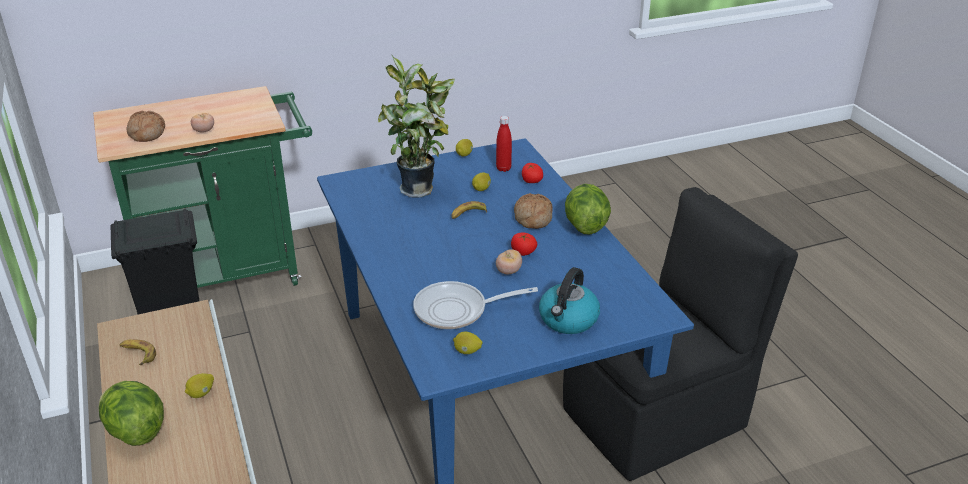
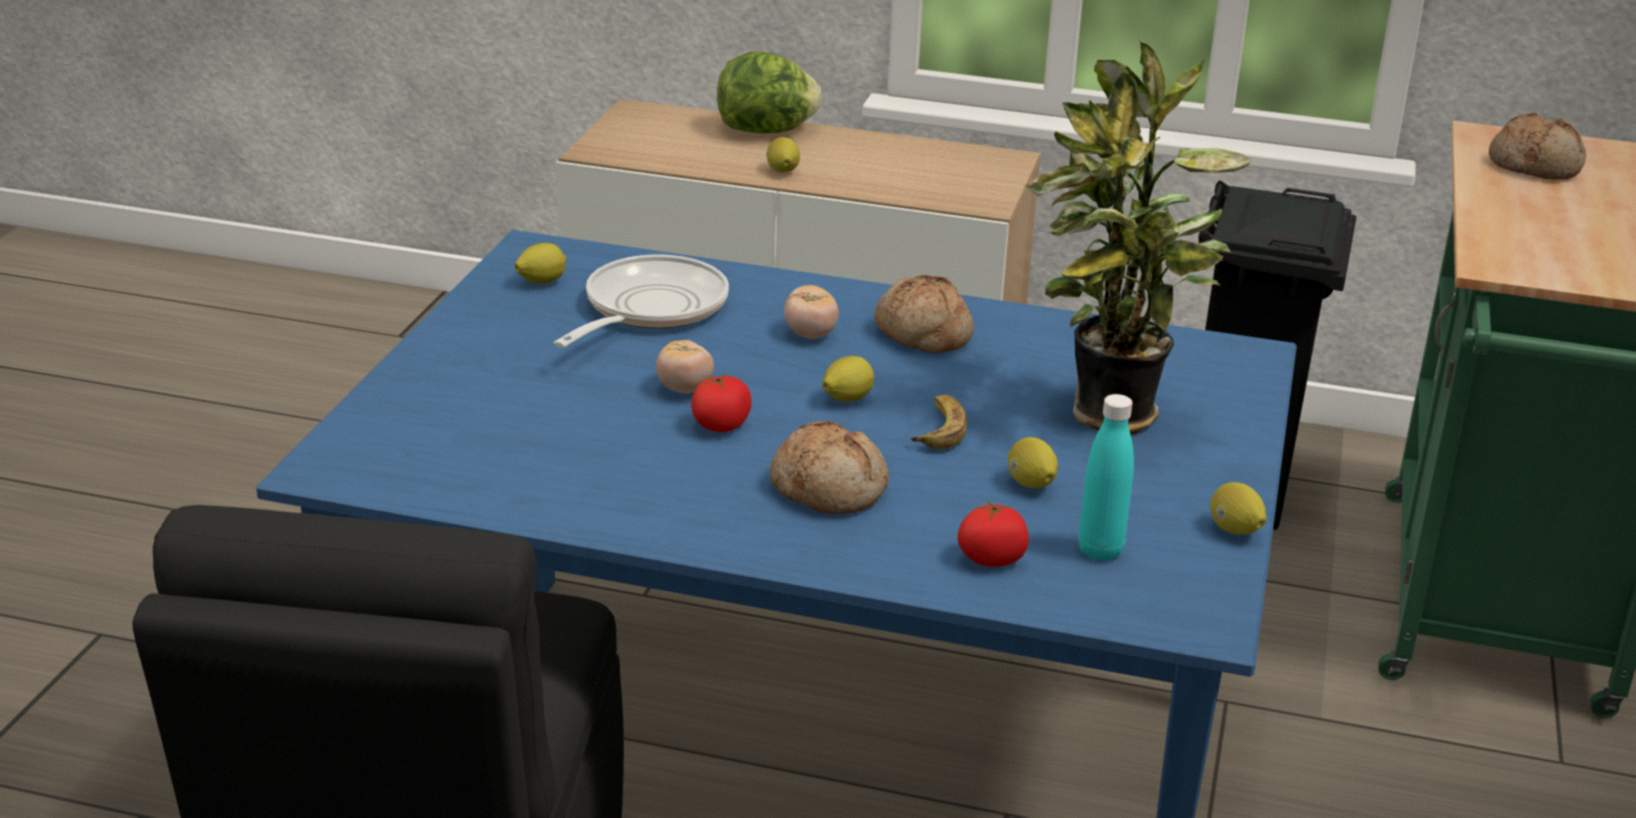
camera: 125 degrees right, 5 degrees down
(138, 354) = (926, 158): banana -> none
(204, 131) = (1504, 207): tomato -> tomato (810, 334)
(400, 243) = (922, 334): none -> bread
(471, 238) = (846, 399): none -> lemon
(503, 168) = (1100, 551): red bottle -> turquoise bottle
(568, 320) = (470, 381): kettle -> none
(584, 225) = (714, 534): lettuce -> none

